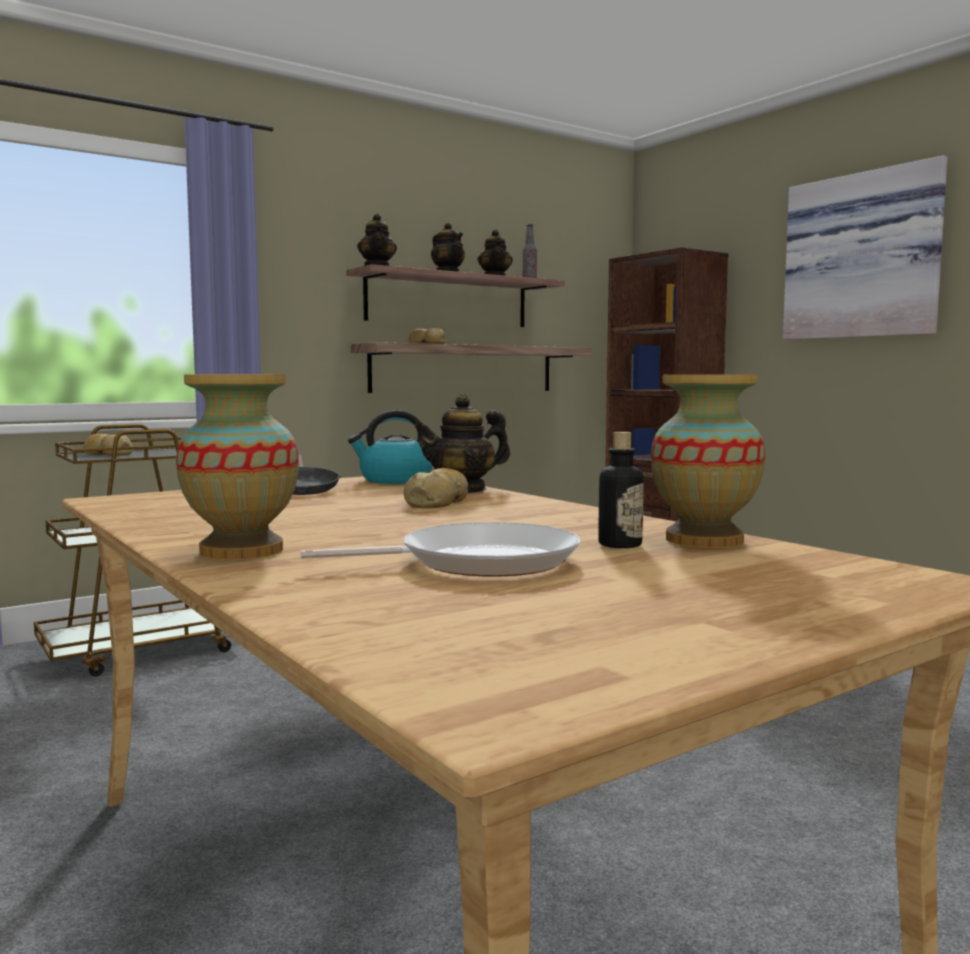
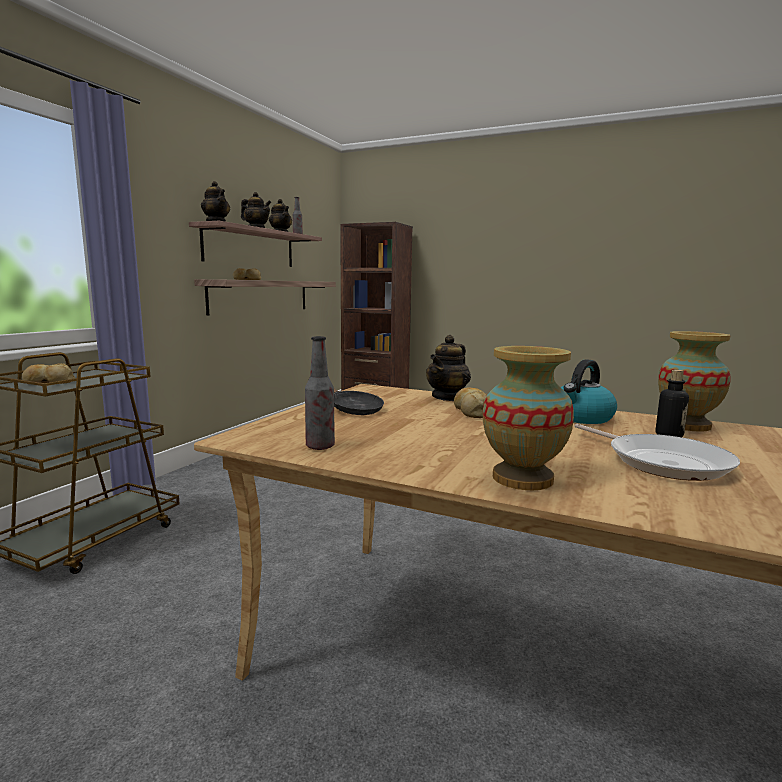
camera: 30 degrees left, 5 degrees up
(151, 511) = (320, 446): none -> bottle
(394, 480) = (378, 392): kettle -> kettle (581, 418)
(478, 562) = (662, 462): frying pan -> frying pan turned 105 degrees clockwise
(863, 256) = (496, 236): picture -> none

